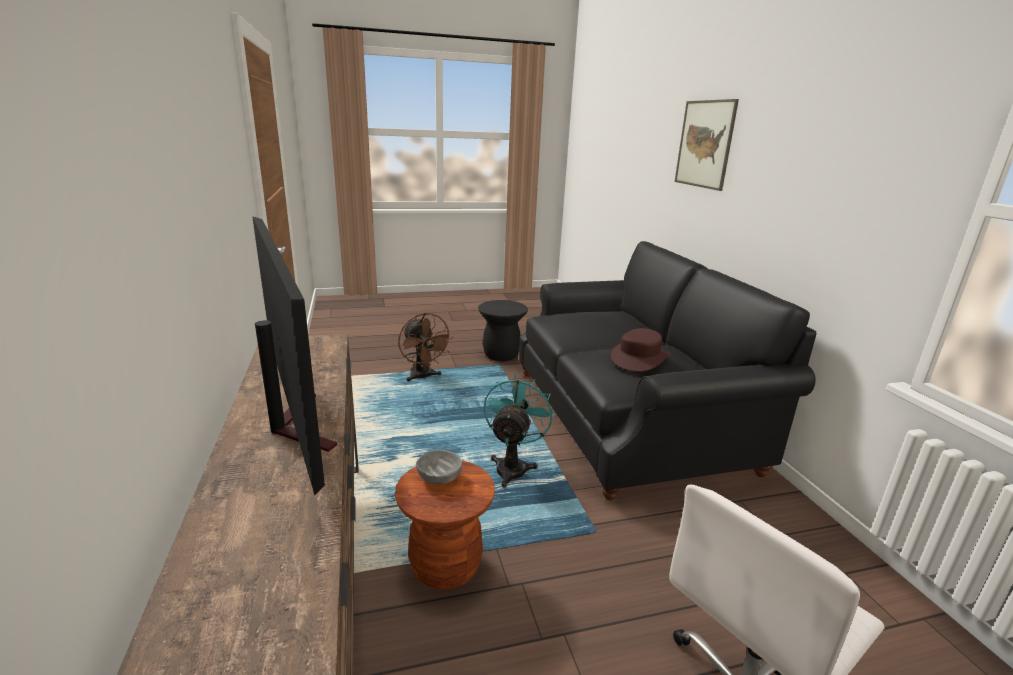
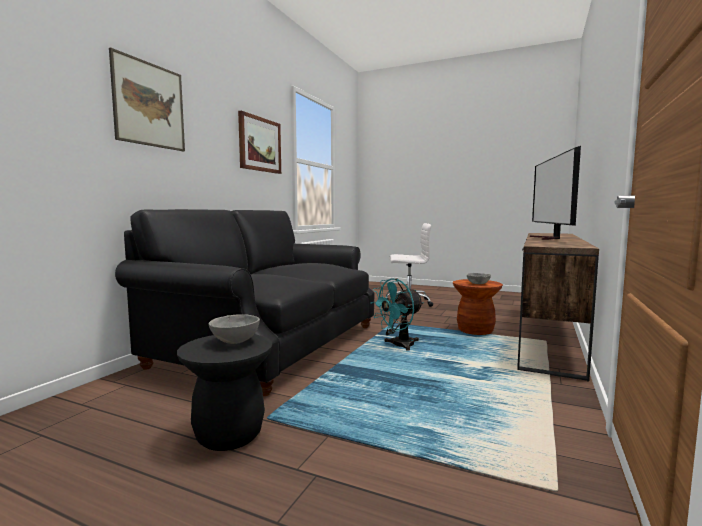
camera: 140 degrees left, 15 degrees down
(423, 377) = (393, 436): brown fan -> none
(503, 309) = (234, 342): none -> grey bowl
(639, 358) = (311, 264): brown hat -> none
(852, 174) = (259, 144): none -> picture

